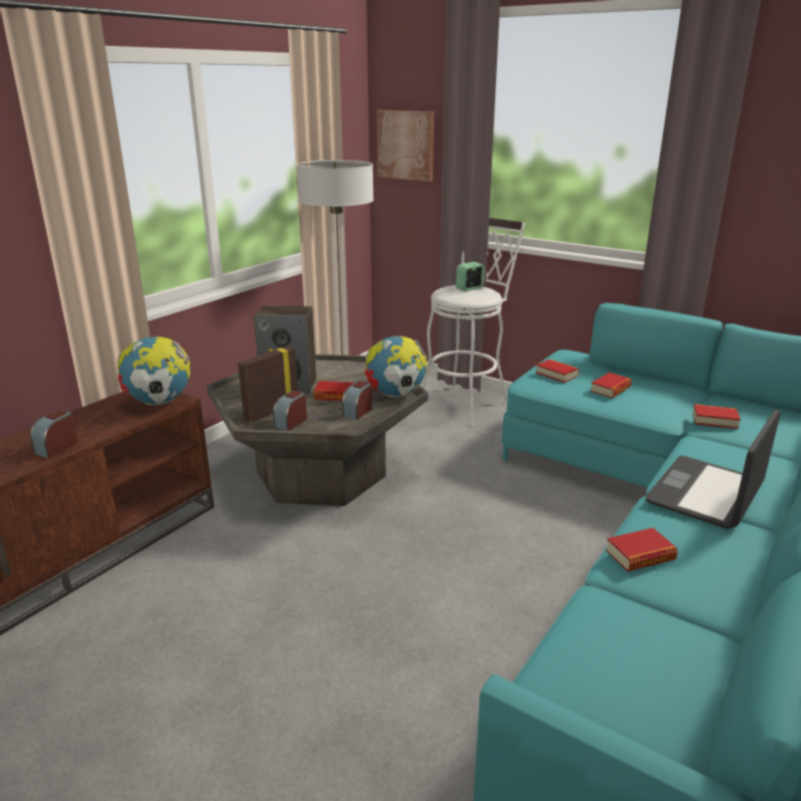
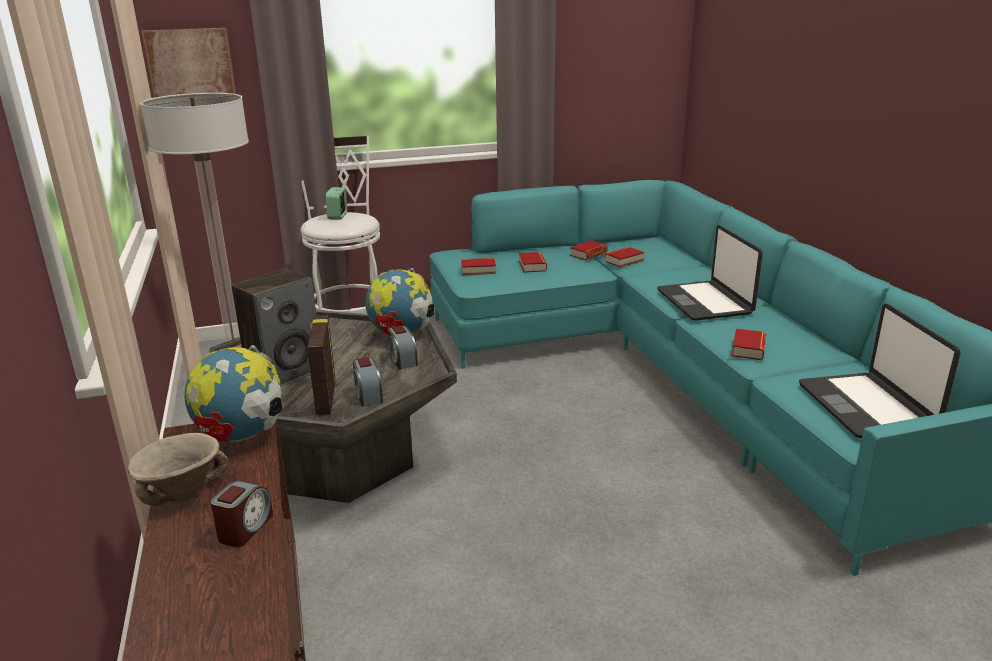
camera: 50 degrees left, 0 degrees up
(57, 447) = (245, 528): alarm clock -> alarm clock turned 135 degrees counterclockwise
(82, 415) = (182, 492): none -> beige bowl
(334, 396) = (350, 358): book -> book (588, 254)
(629, 684) = (867, 406): none -> laptop

